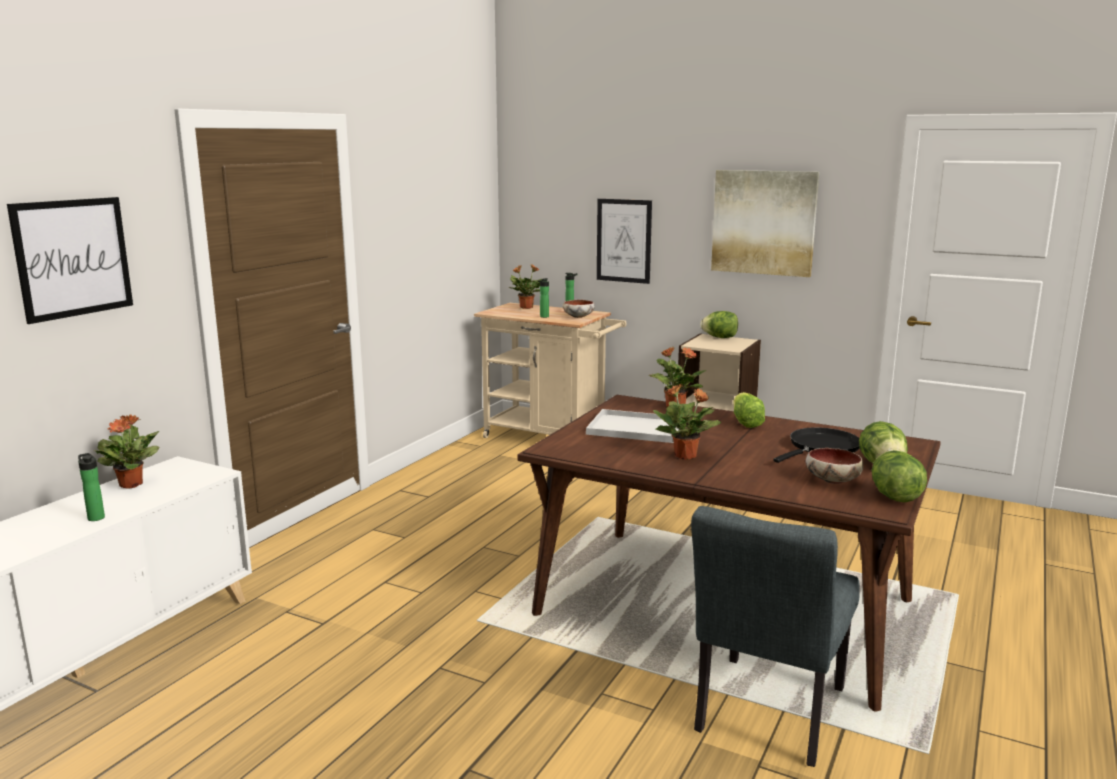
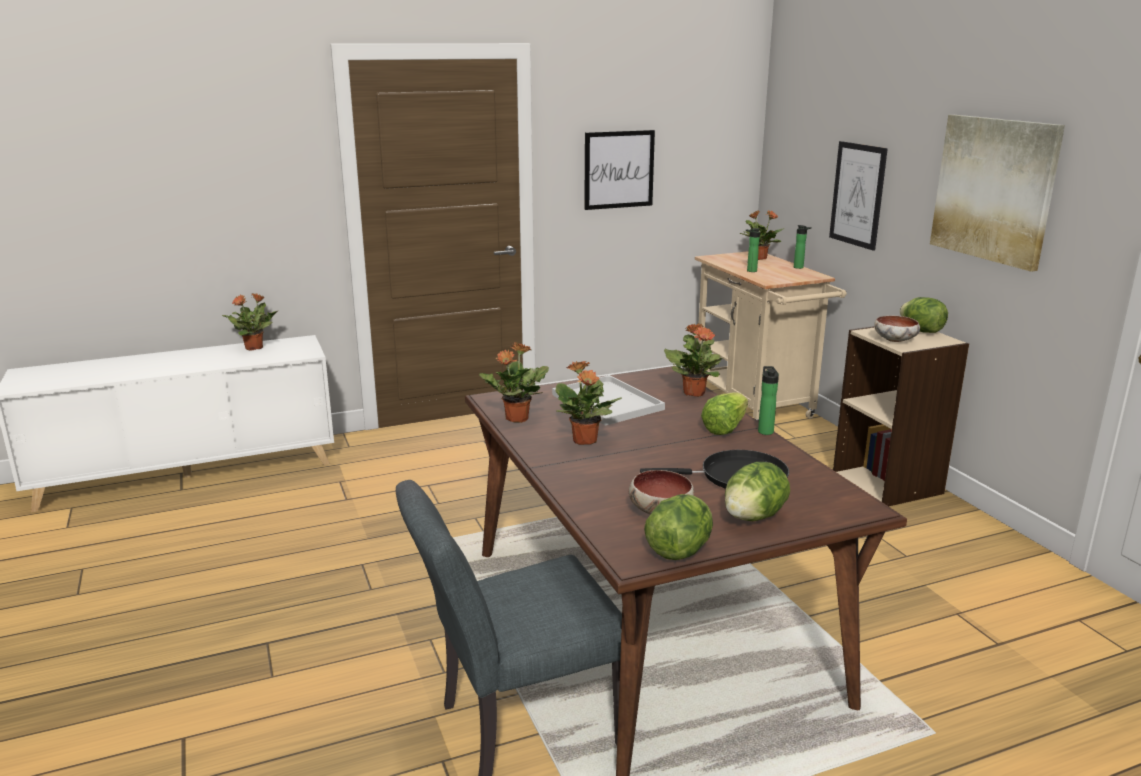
camera: 40 degrees right, 5 degrees up
(73, 258) = (227, 165): picture -> picture (619, 169)
(95, 517) = (198, 364): bottle -> bottle (765, 431)
(579, 317) = (786, 277): bowl -> bowl (895, 340)
(603, 457) = (516, 419): none -> potted plant

